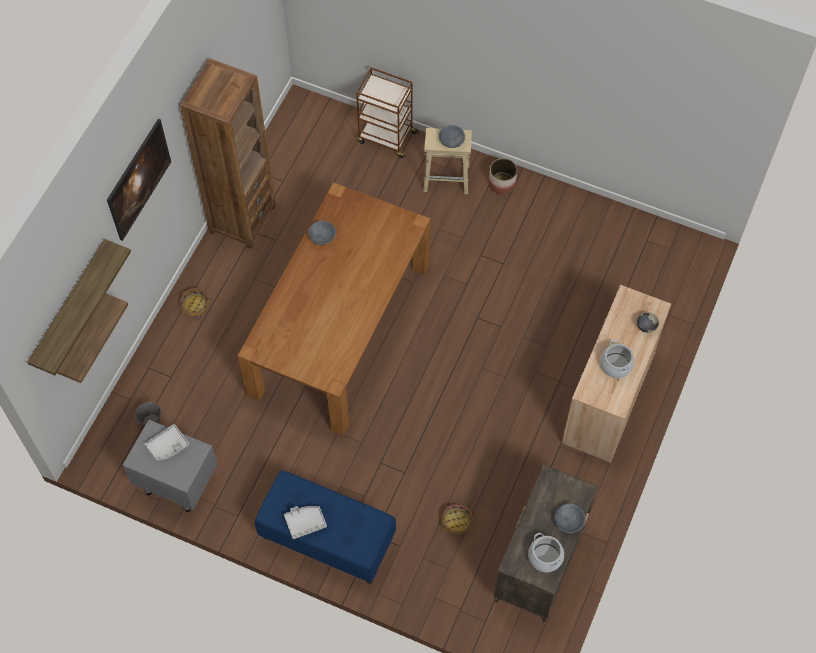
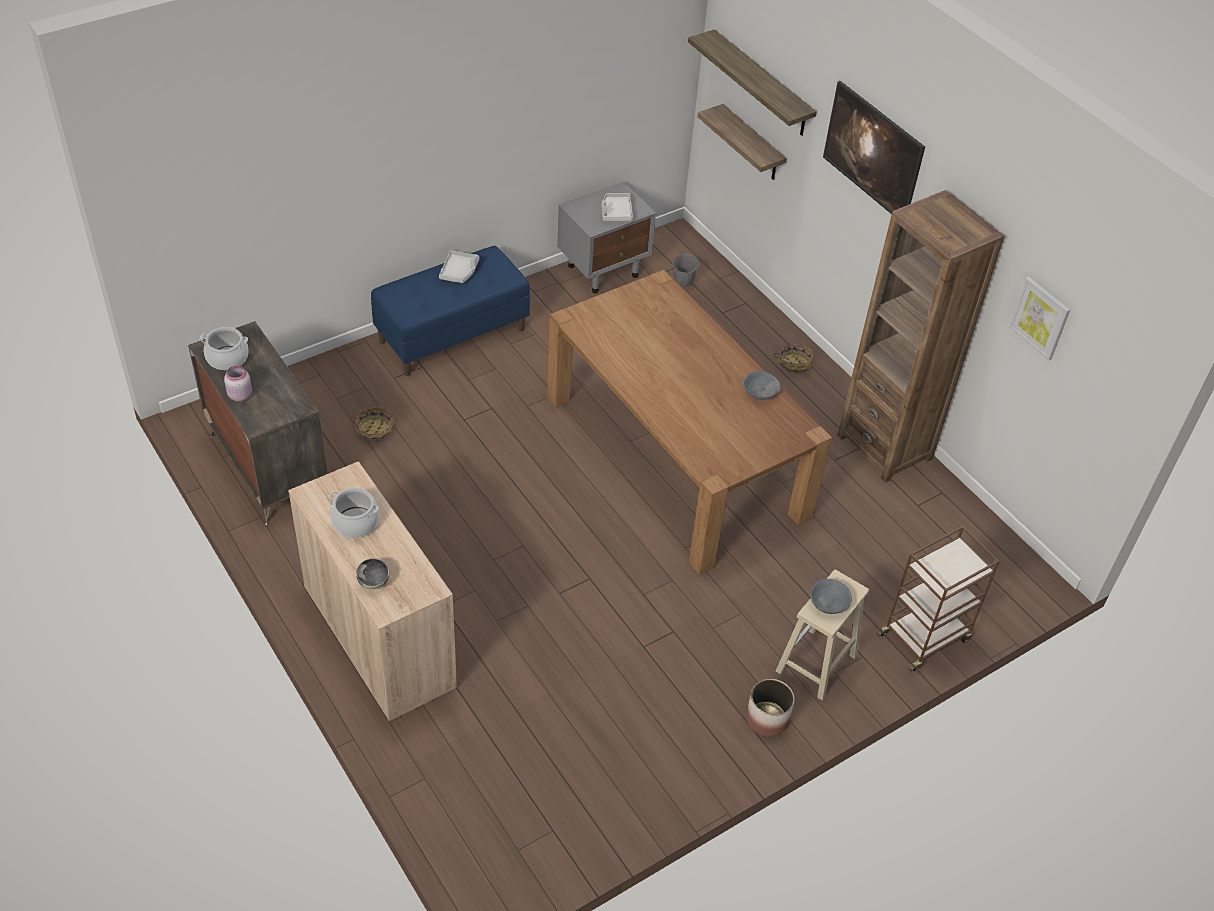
camera: 120 degrees right, 15 degrees down
(232, 48) = (1040, 318): none -> picture
(568, 521) = (240, 395): grey bowl -> pink jar

